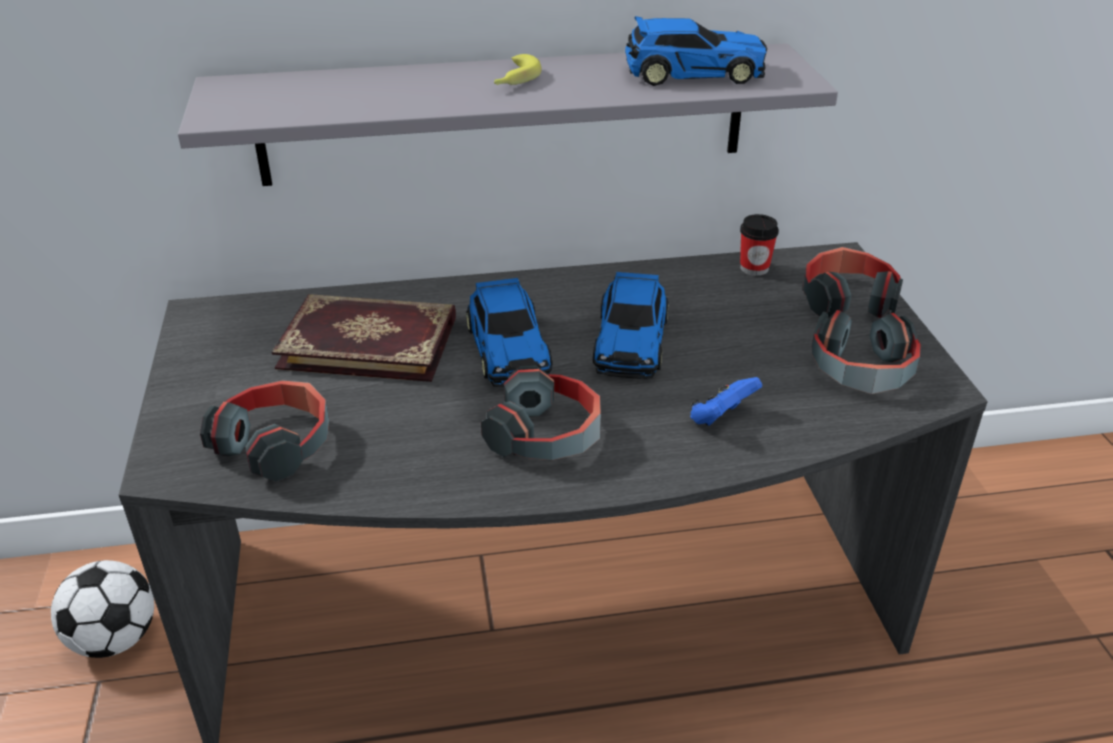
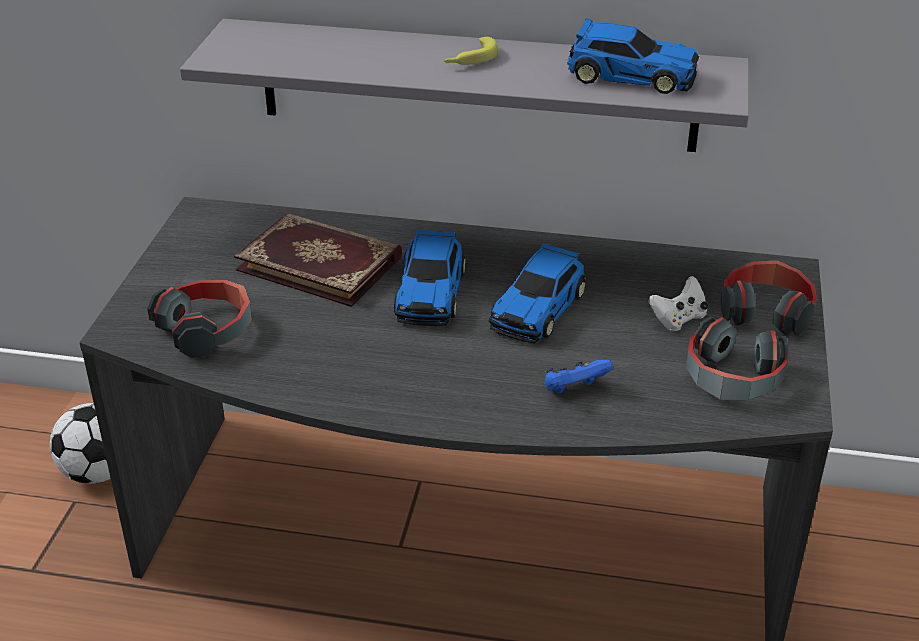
camera: 20 degrees right, 0 degrees up
(547, 435) = (418, 370): headphones -> none
(754, 268) = (697, 265): cup -> none
(773, 324) = (678, 319): none -> white game controller

